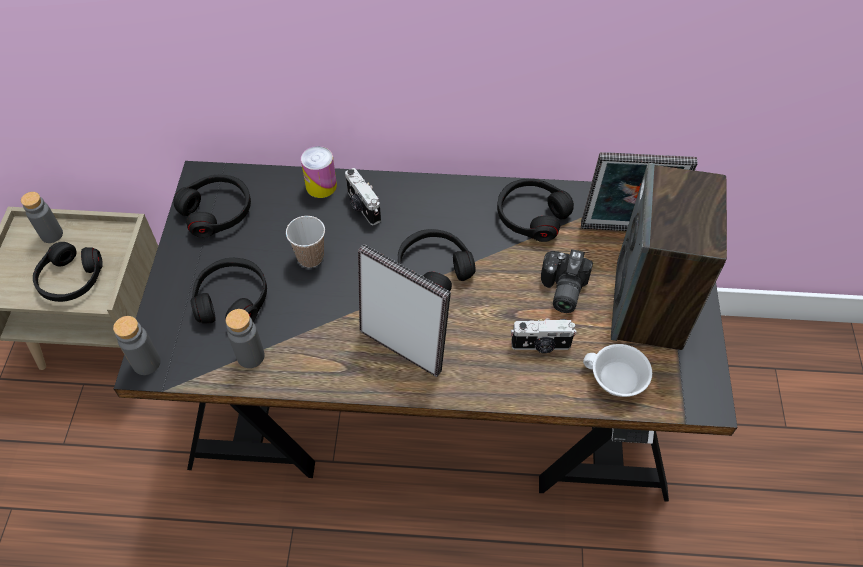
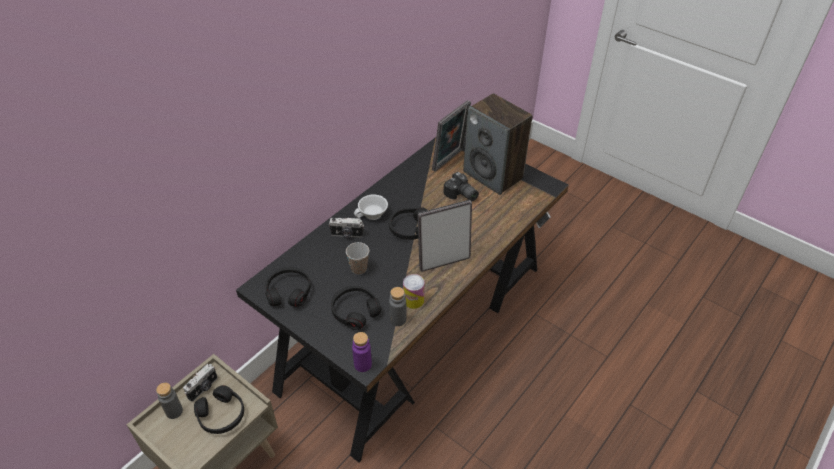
camera: 55 degrees left, 10 degrees down
(146, 363) = (362, 364): grey bottle -> purple bottle
(321, 186) = (316, 243): can -> can (413, 300)
(531, 215) = (412, 182): black headphones -> none
(541, 346) = (483, 217): camera -> camera (203, 388)
(614, 382) = (520, 205): white cup -> white cup (372, 215)

